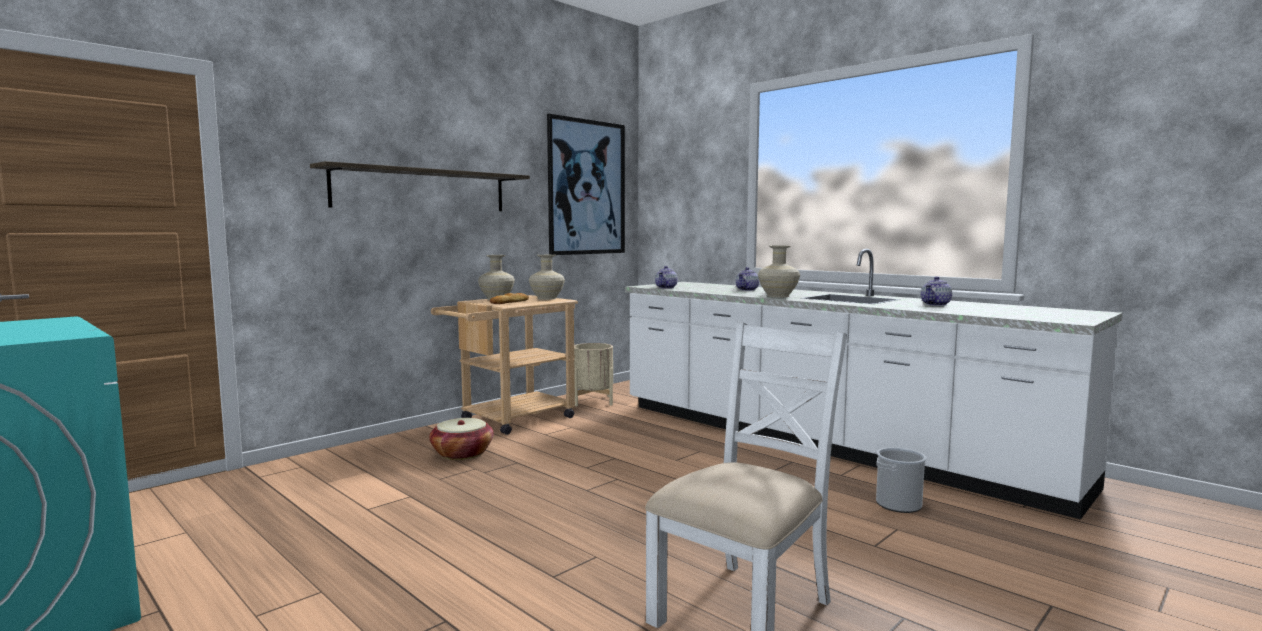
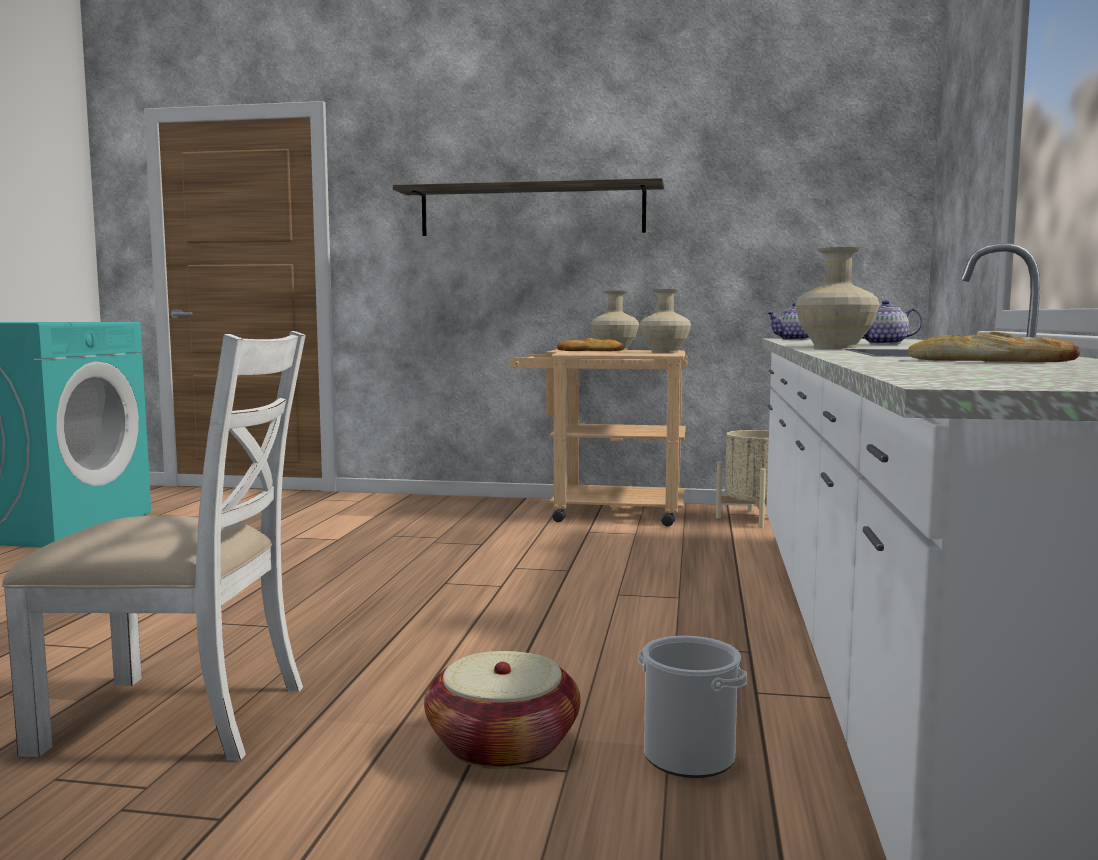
camera: 55 degrees right, 0 degrees up
(462, 453) = (471, 524): basket -> basket (502, 745)
(587, 187) = (808, 190): picture -> none
(936, 304) = (989, 361): teapot -> bread

